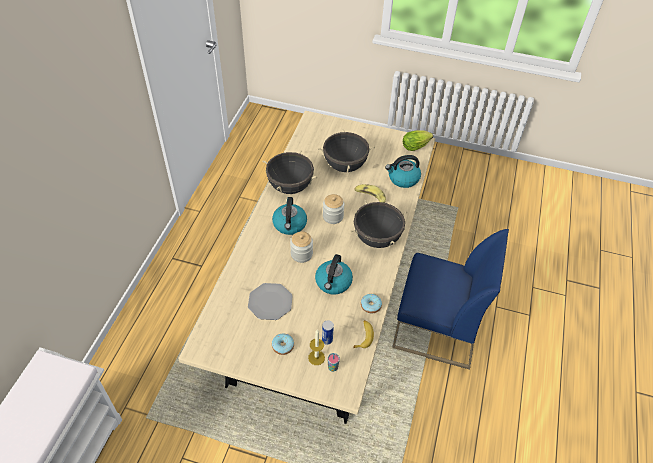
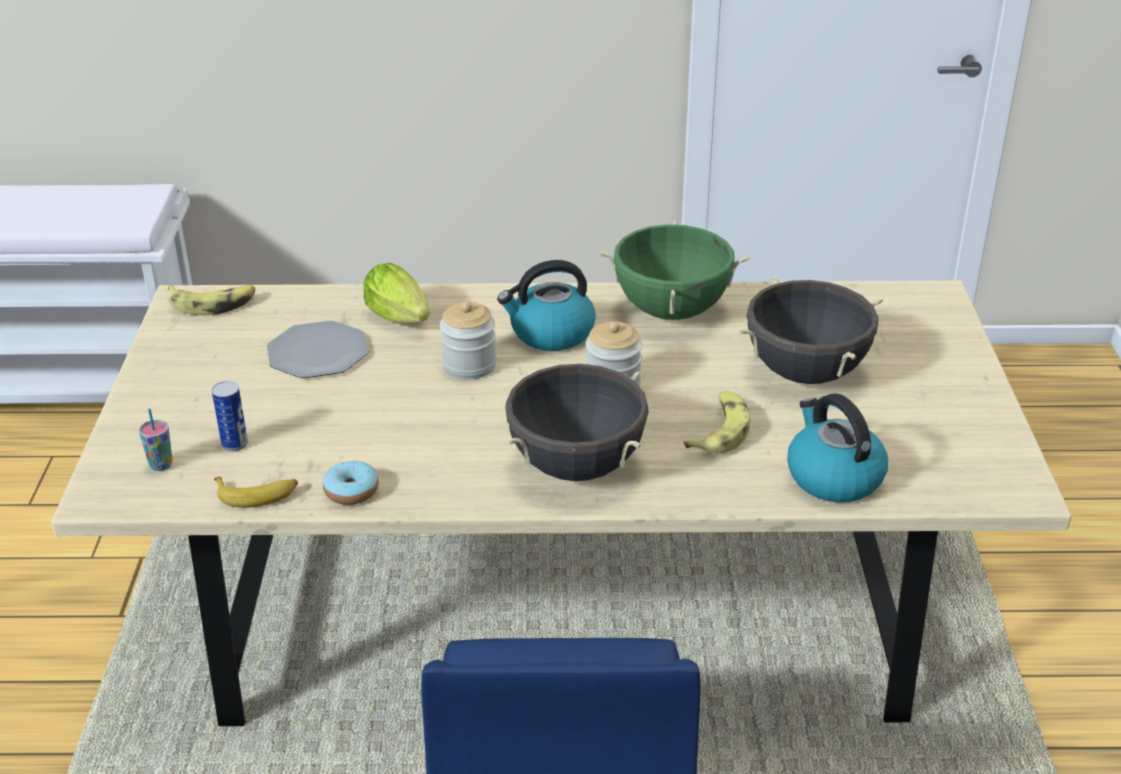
camera: 75 degrees right, 15 degrees down
(209, 337) = (213, 303): none -> banana
(283, 346) = (206, 390): donut -> none
(290, 187) = (671, 310): black cooking pot -> green cooking pot
(316, 357) = (184, 438): candle -> none
(333, 283) = (402, 424): kettle -> none
(417, 146) = (995, 483): lettuce -> lettuce (402, 320)

